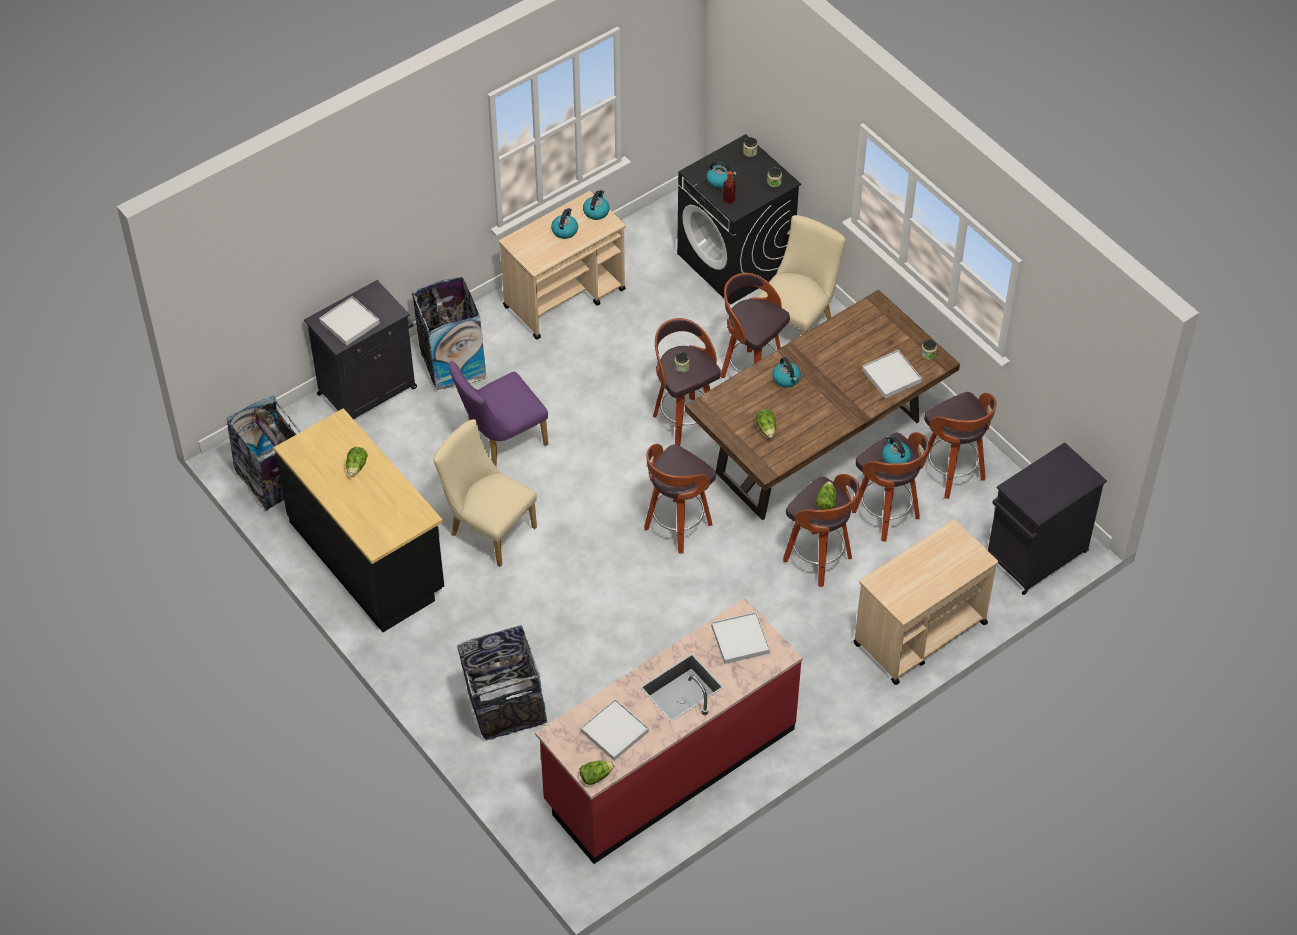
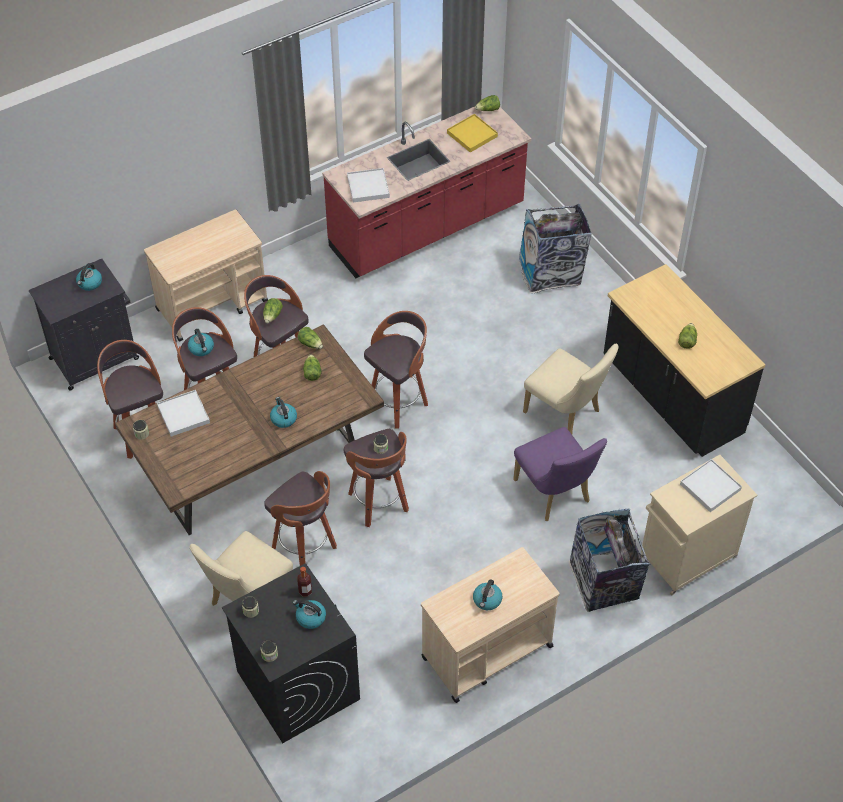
camera: 175 degrees left, 0 degrees up
(275, 480) = (764, 472): trash can -> none
(369, 390) = (686, 558): black cabinet -> beige cabinet
(500, 442) = (555, 494): purple chair -> purple chair turned 90 degrees clockwise
(596, 211) = (451, 622): kettle -> kettle (89, 283)
(614, 731) = (472, 135): white tray -> yellow tray
(774, 461) = (310, 343): none -> lettuce

